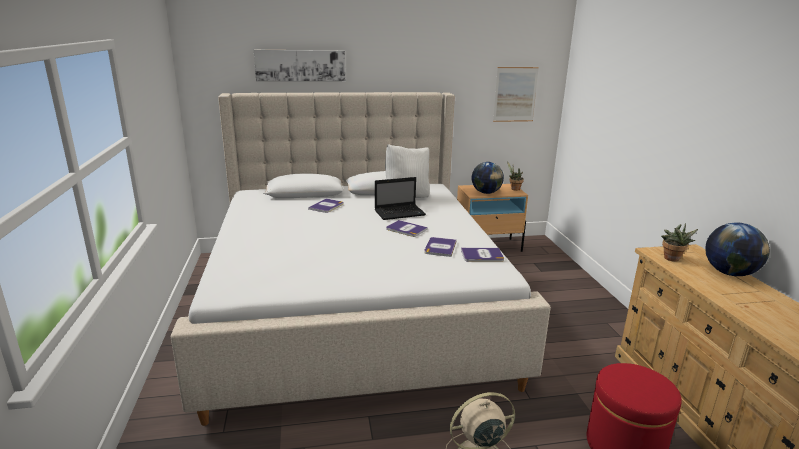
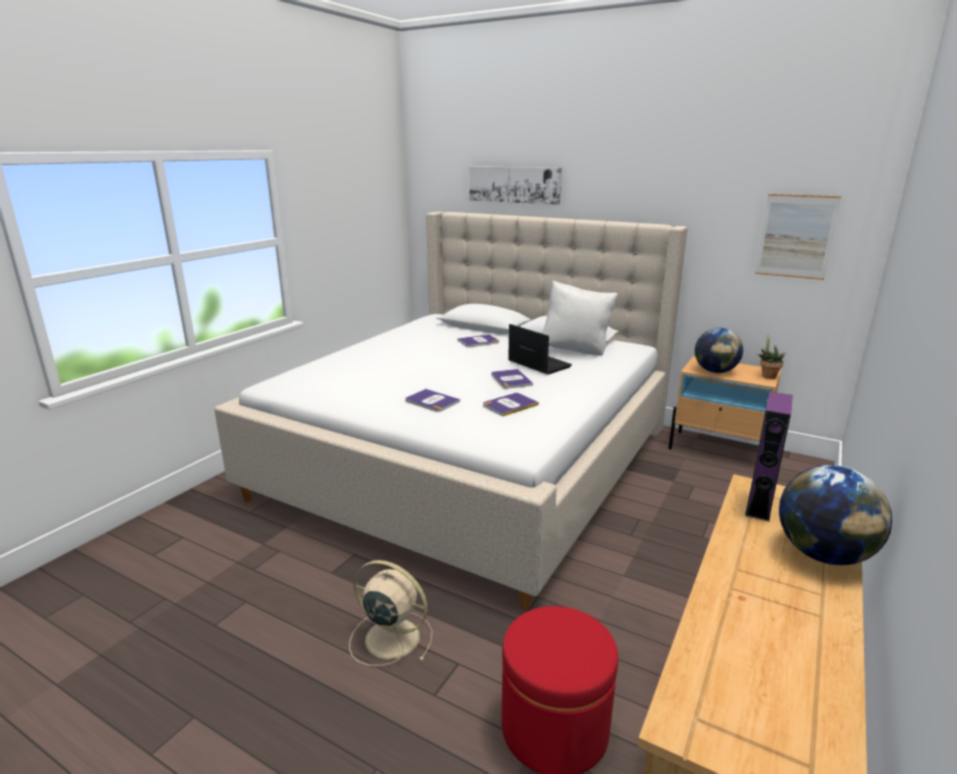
camera: 40 degrees right, 0 degrees up
(400, 213) = (537, 364): laptop -> laptop turned 150 degrees counterclockwise
(482, 255) = (538, 425): book -> book (431, 401)
(672, 259) = (759, 505): potted plant -> purple speaker

